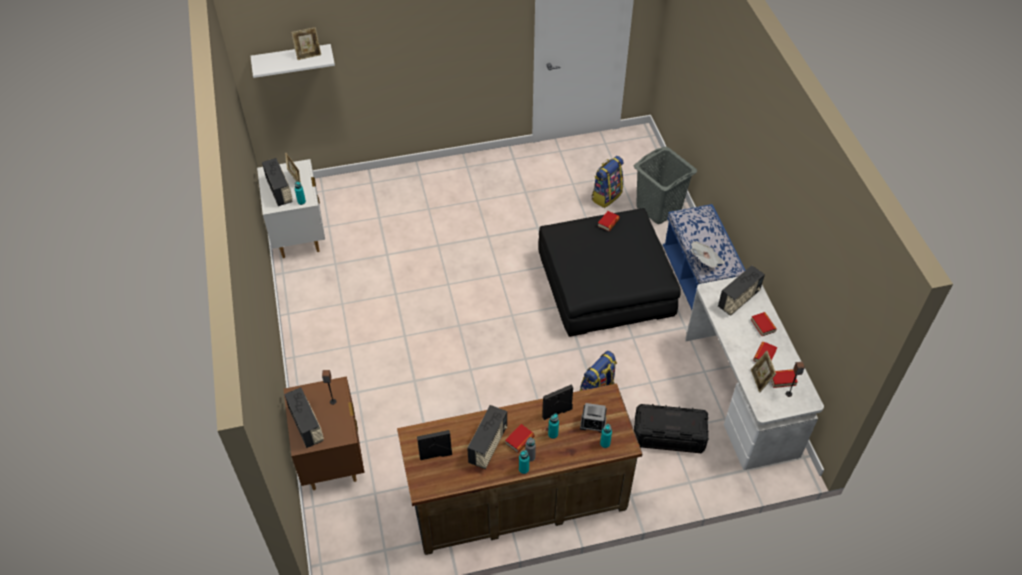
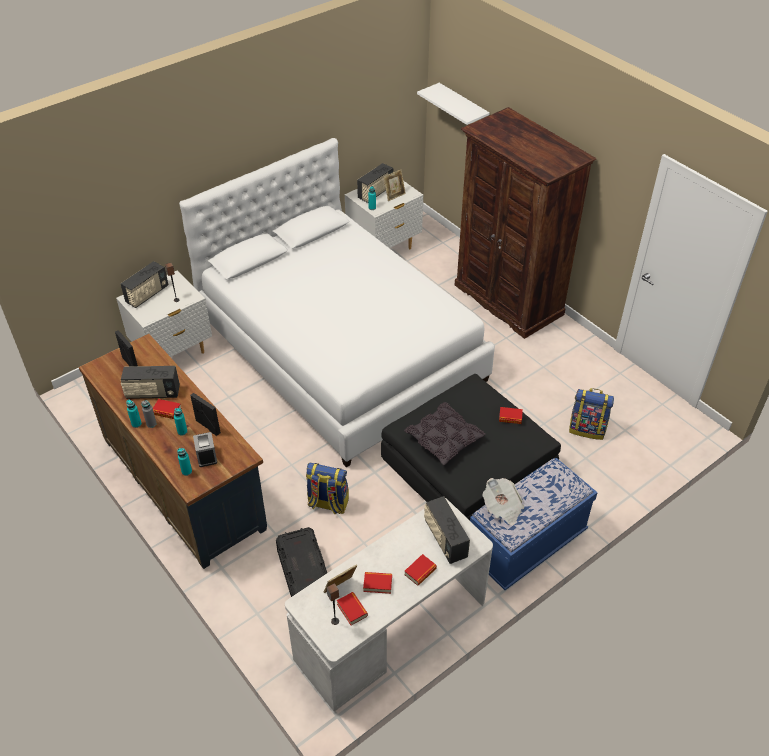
camera: 65 degrees right, 5 degrees down
(308, 55) = (465, 107): picture frame -> none
(332, 460) = (173, 354): brown nightstand -> white nightstand
(416, 319) = (340, 349): none -> white bed
(432, 179) = (508, 300): none -> brown wardrobe
(610, 272) = (444, 439): none -> black pillow
(658, 208) = (605, 477): grey laundry basket -> none
(739, 299) = (445, 539): radio -> radio turned 45 degrees clockwise

